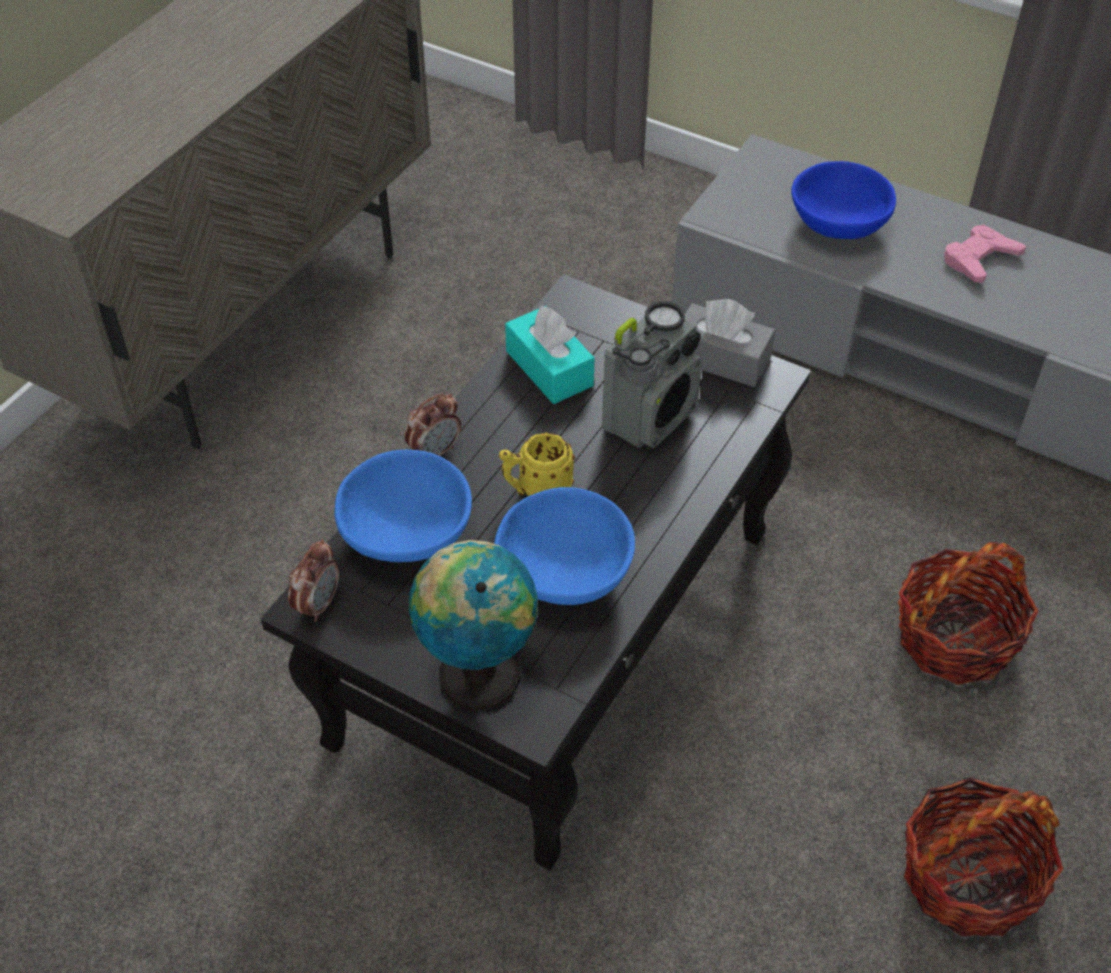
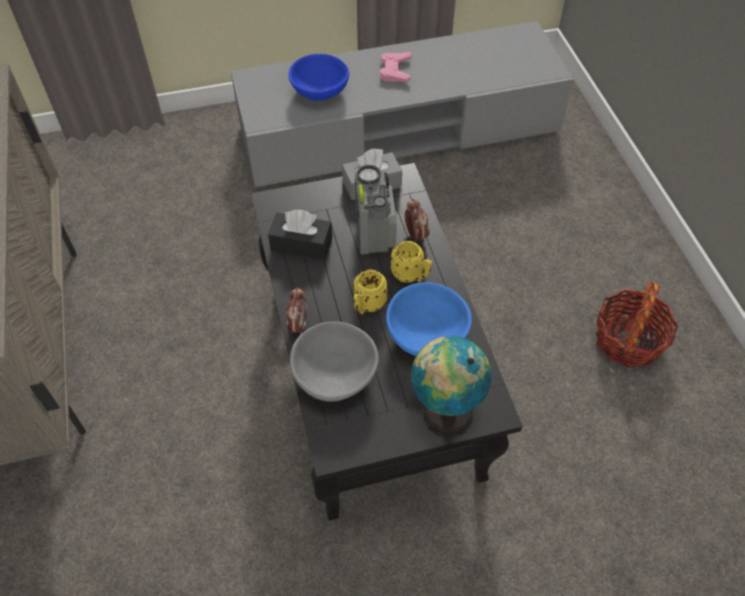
camera: 45 degrees left, 5 degrees up
(318, 604) = (336, 444): alarm clock -> alarm clock (415, 235)
(405, 535) = (334, 376): blue bowl -> grey bowl
(549, 368) = (301, 244): turquoise tissue box -> black tissue box
(632, 496) = (411, 276): none -> yellow mug
(955, 637) = (523, 248): basket -> none

